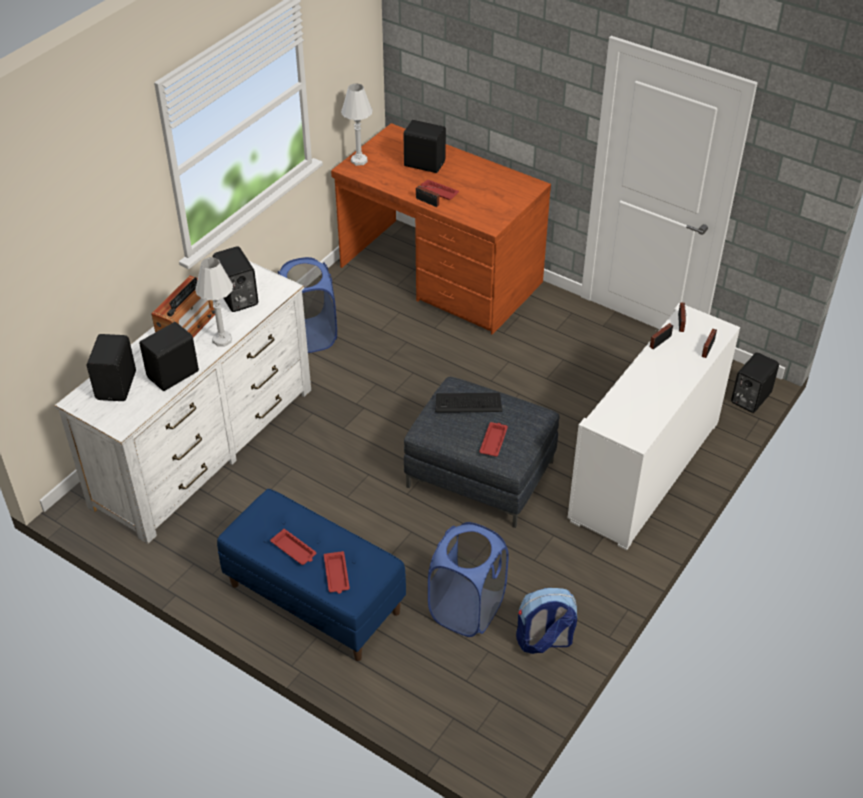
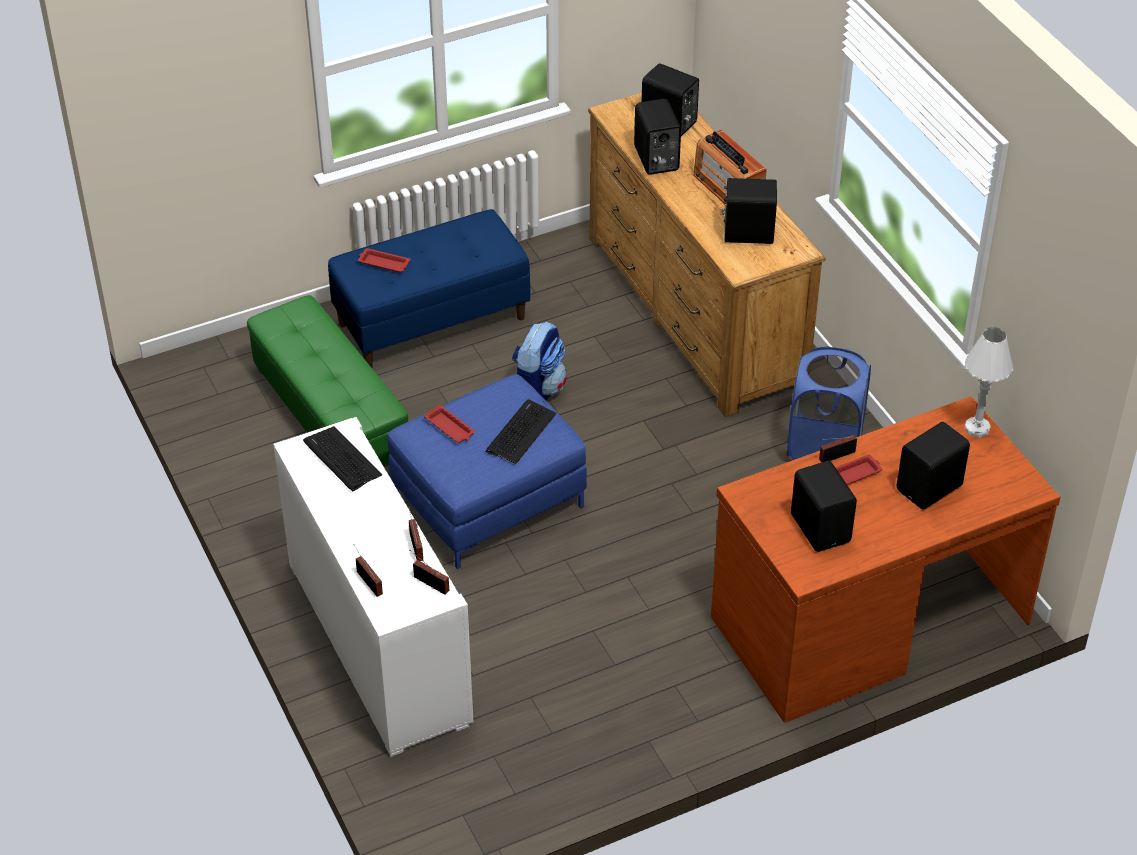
camera: 120 degrees right, 0 degrees up
(204, 446) = (695, 311): white dresser -> brown dresser
(222, 340) = (685, 203): white table lamp -> none
(294, 550) = (435, 248): red tray -> none
(467, 609) = (329, 414): blue laundry basket -> green ottoman
(479, 474) = (488, 499): grey ottoman -> blue ottoman
(544, 641) = (246, 451): backpack -> backpack (538, 390)
(624, 411) = (342, 459): none -> keyboard
(749, 398) = (404, 818): black speaker -> black speaker (821, 527)

